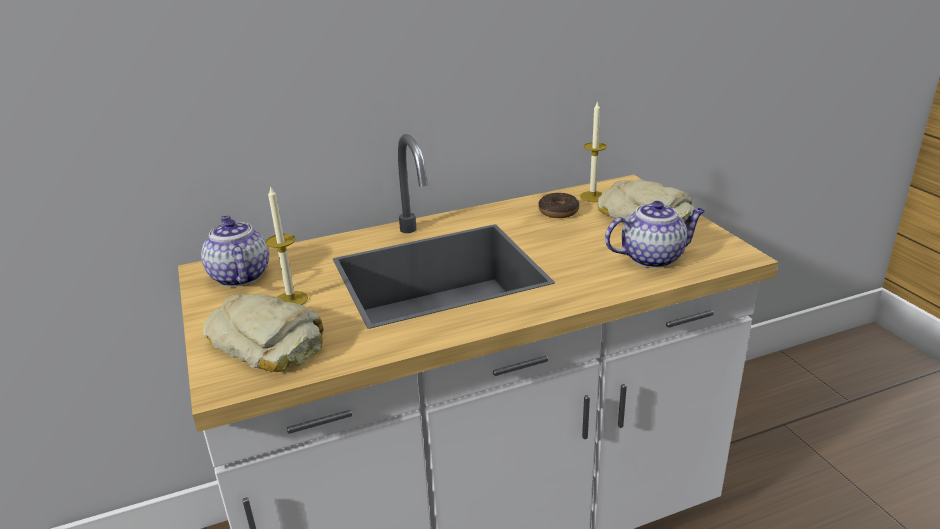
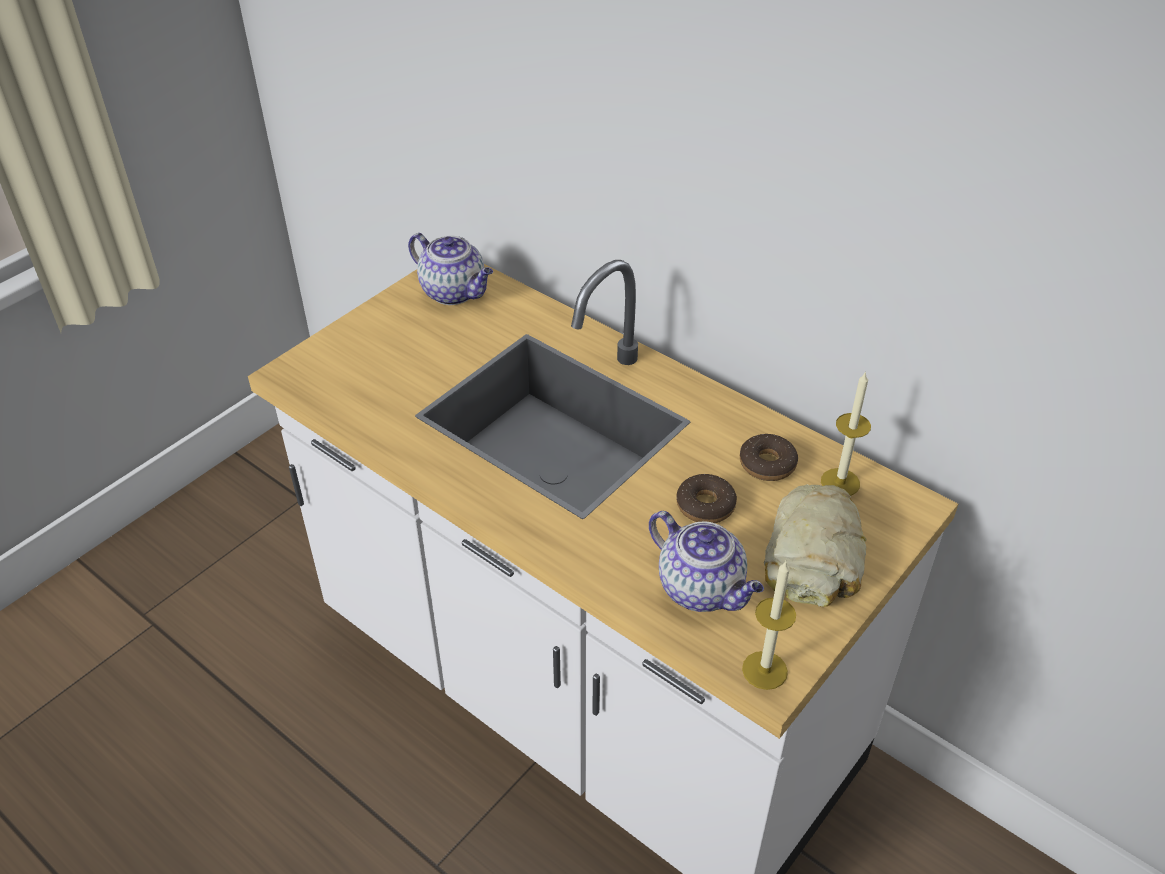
camera: 60 degrees right, 15 degrees up
(239, 276) = (455, 292): teapot -> teapot turned 90 degrees clockwise
(267, 343) = (358, 366): bread -> none
(291, 300) = (433, 345): candle -> candle (764, 670)
(578, 238) = (705, 505): none -> donut

